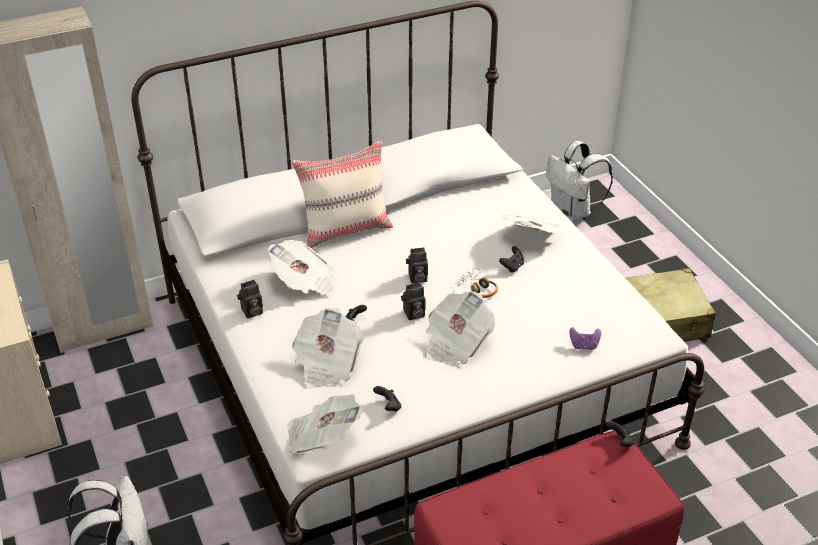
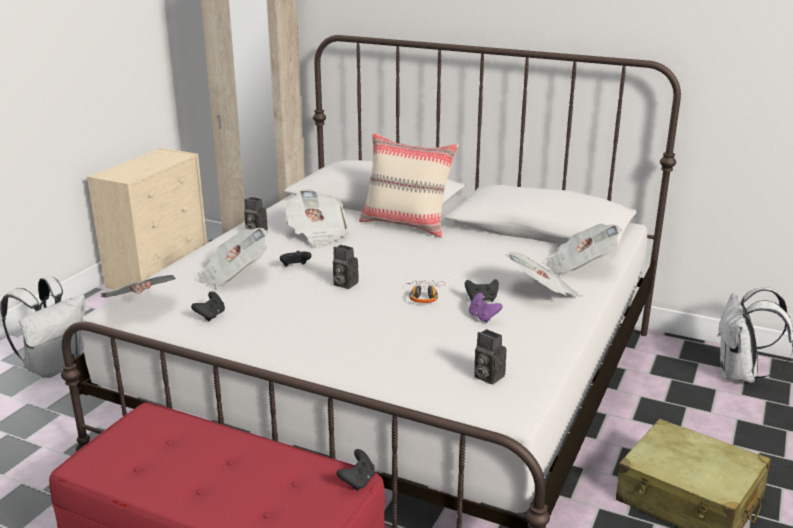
camera: 50 degrees right, 15 degrees down
(416, 278) = (393, 269): camera -> camera (487, 376)
(455, 343) = (334, 313): newspaper -> newspaper (579, 266)
(584, 345) = (426, 374): purple game controller -> purple game controller (483, 317)

